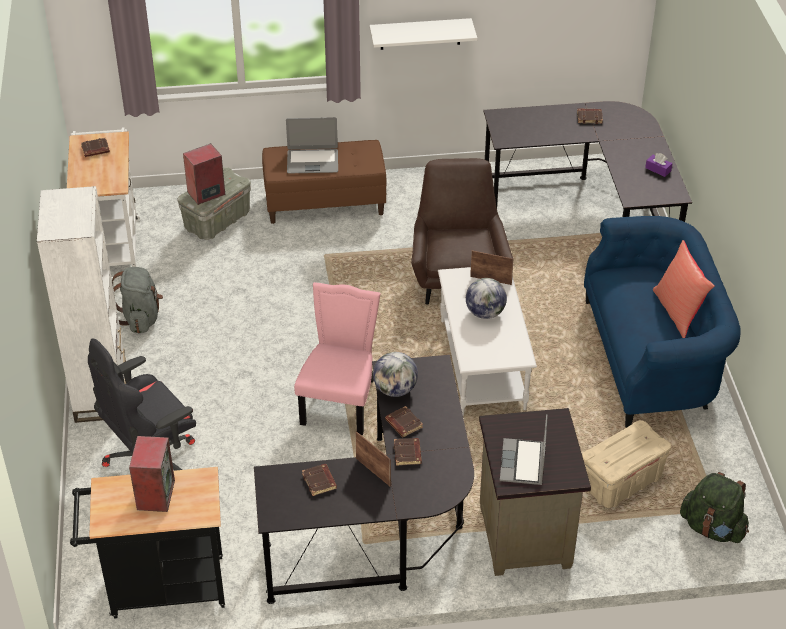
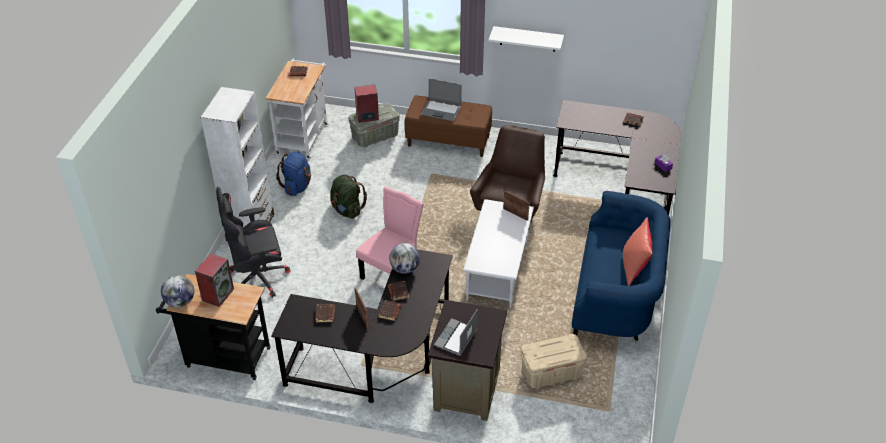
camera: 20 degrees right, 0 degrees up
(140, 318) = (297, 186): grey backpack -> blue backpack
(485, 313) = (500, 235): globe -> globe (180, 302)
(712, 528) = (599, 422): green backpack -> green backpack (347, 210)

